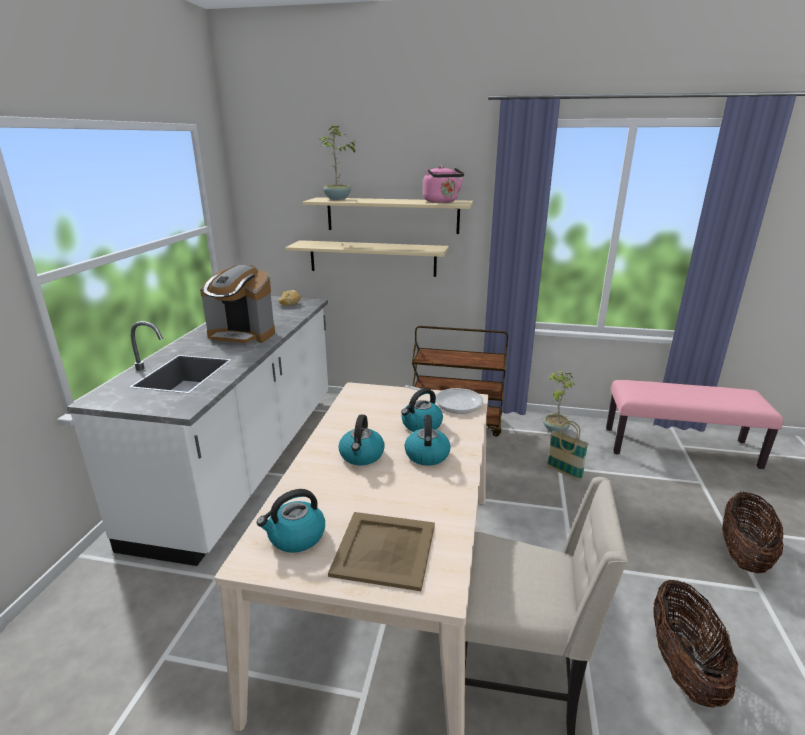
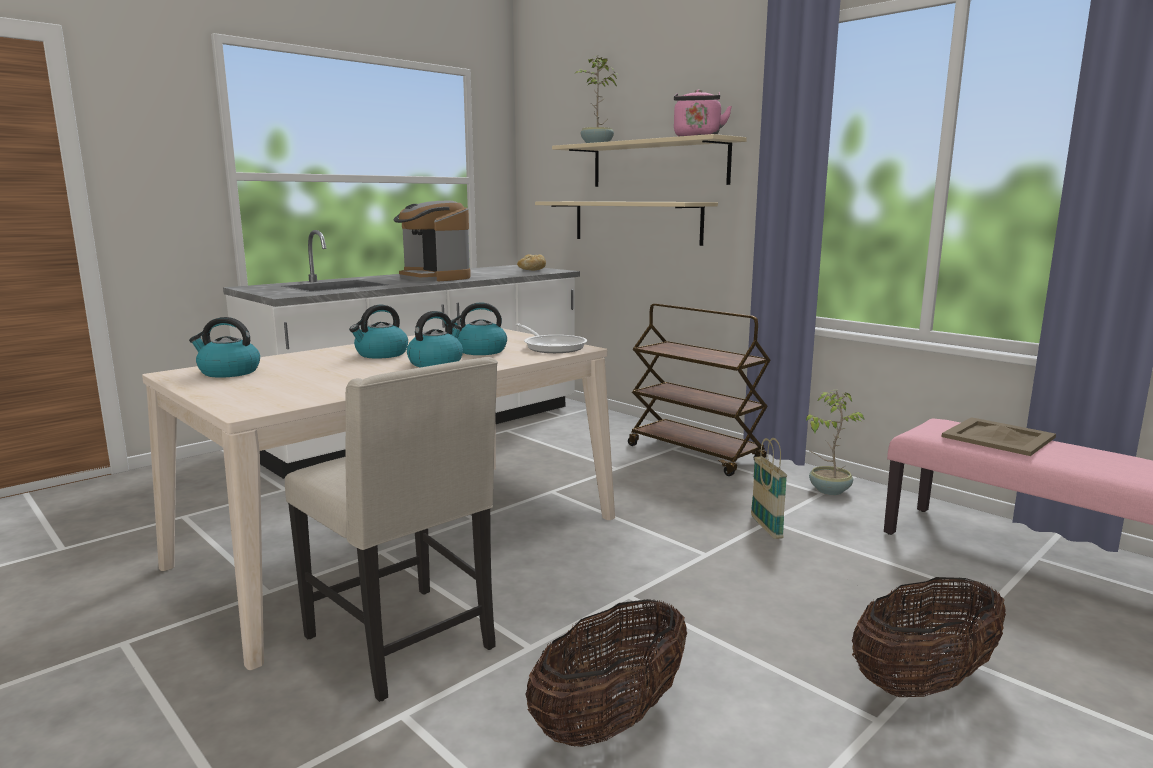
camera: 35 degrees right, 10 degrees down
(385, 549) = (267, 388): beige tray -> beige tray (999, 437)

